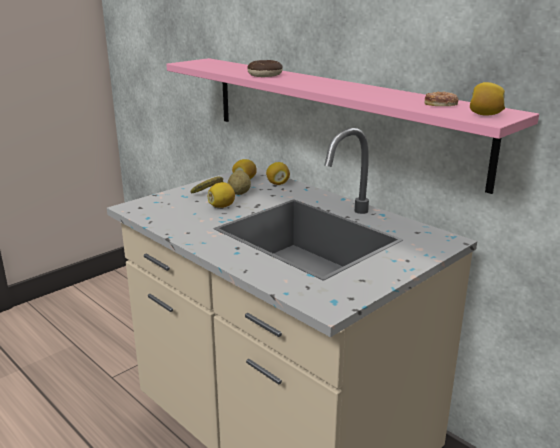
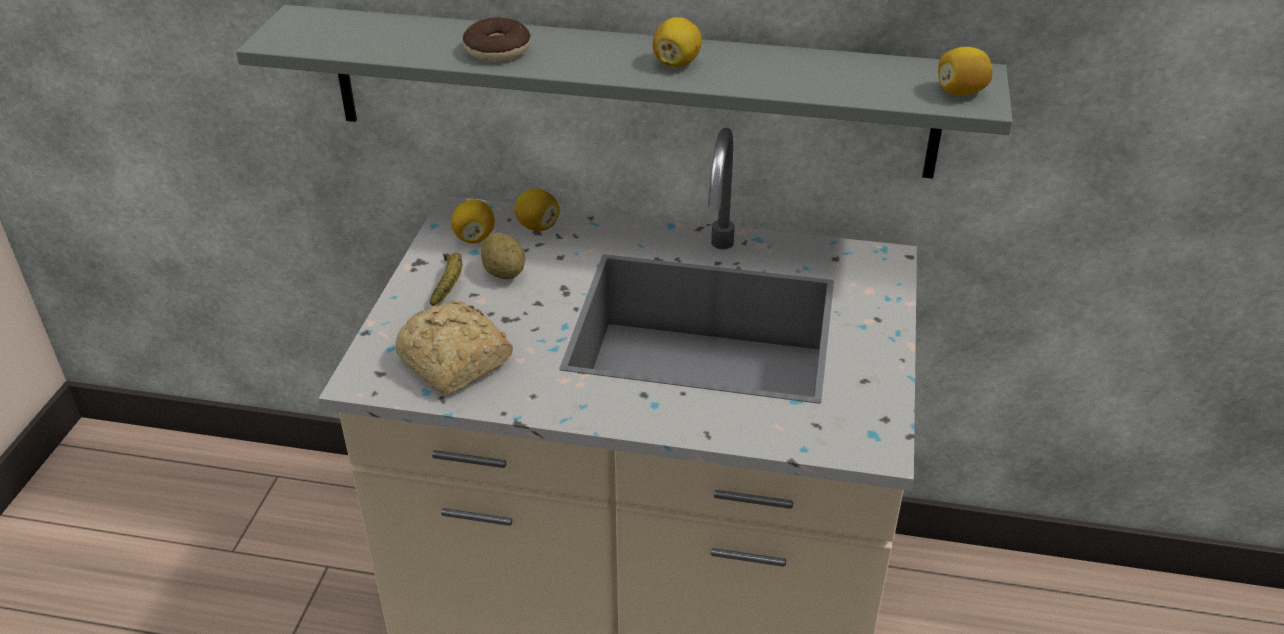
camera: 35 degrees left, 15 degrees up
(173, 213) = (455, 364): none -> bread
(222, 206) = (514, 315): lemon -> lemon (676, 63)
(335, 115) = (628, 91): pink shelf -> grey shelf
(441, 104) = (874, 76): donut -> none

